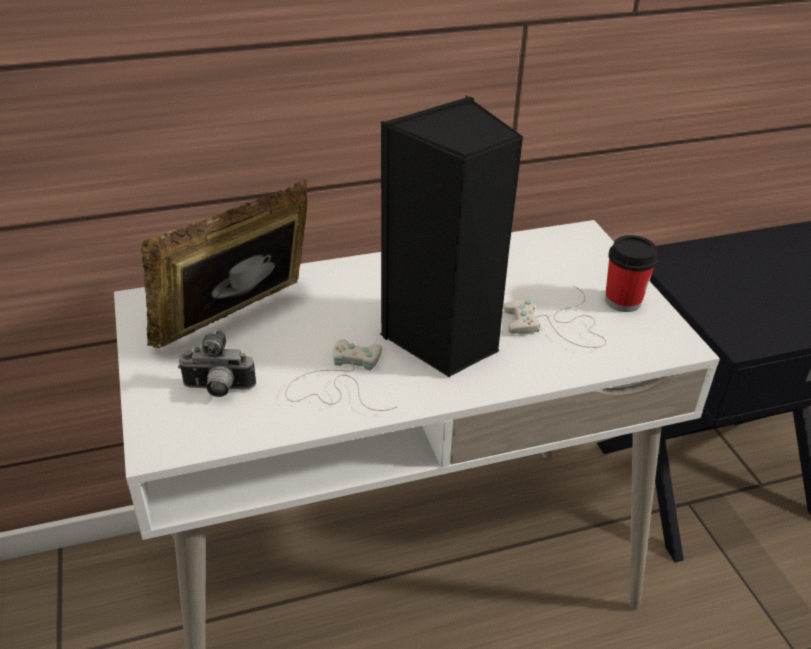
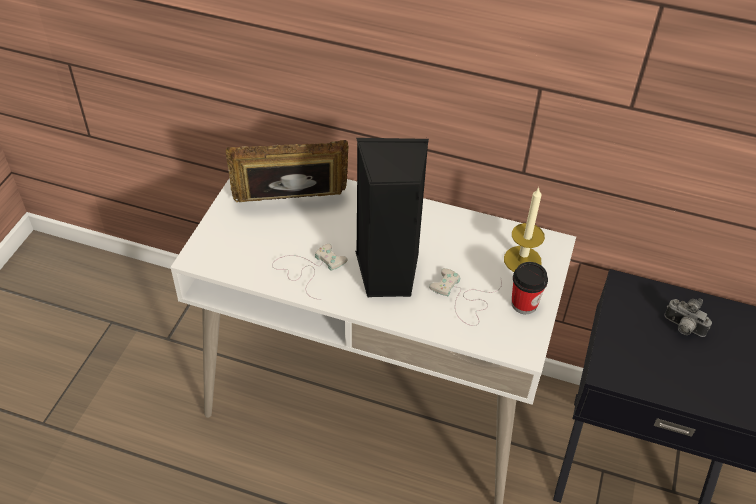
camera: 35 degrees right, 10 degrees up
(218, 390) = (246, 241): camera -> camera (682, 328)
(571, 262) = (522, 260): none -> candle

